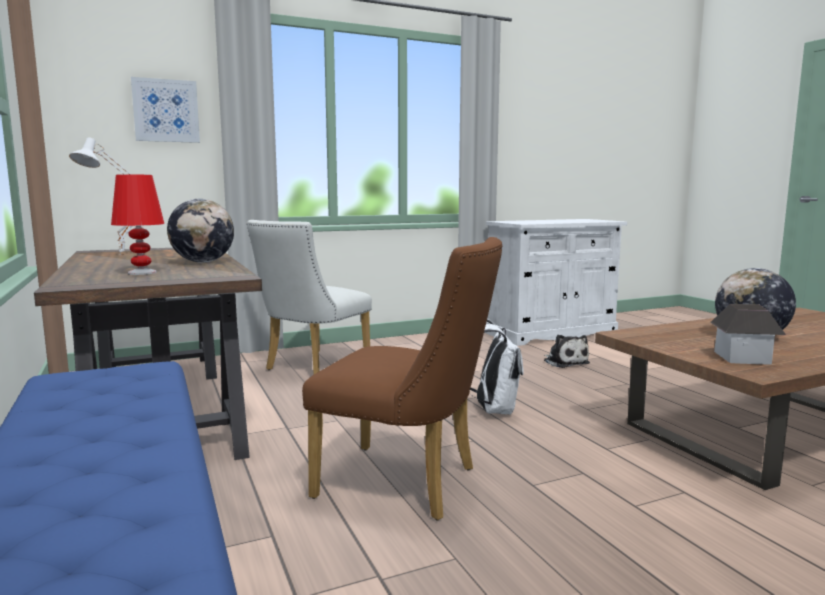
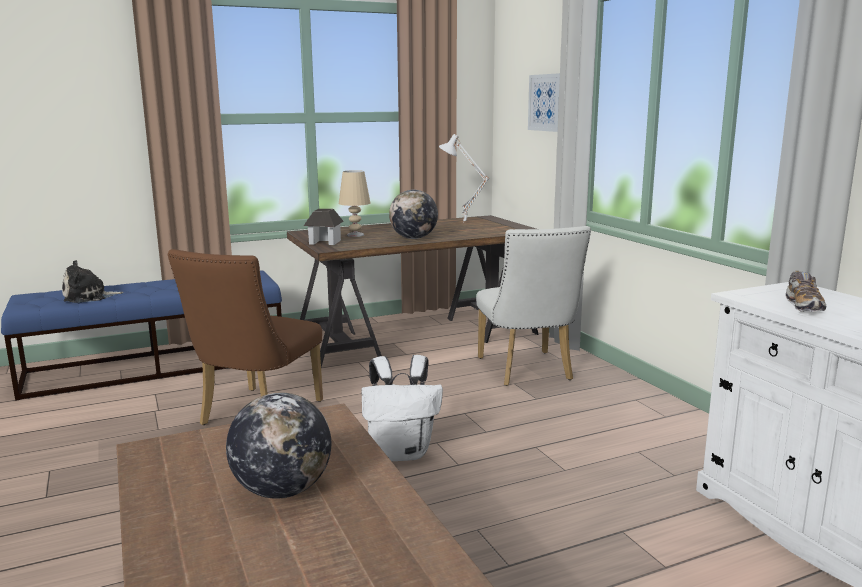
camera: 90 degrees right, 5 degrees up
(142, 273) = (355, 235): red table lamp -> beige table lamp
(312, 367) = (527, 371): white chair -> white chair turned 135 degrees counterclockwise
(541, 222) = (803, 306): none -> shoe
(565, 362) = (613, 524): plush toy -> plush toy (88, 297)
(743, 358) = (197, 458): toy house -> toy house (324, 242)

